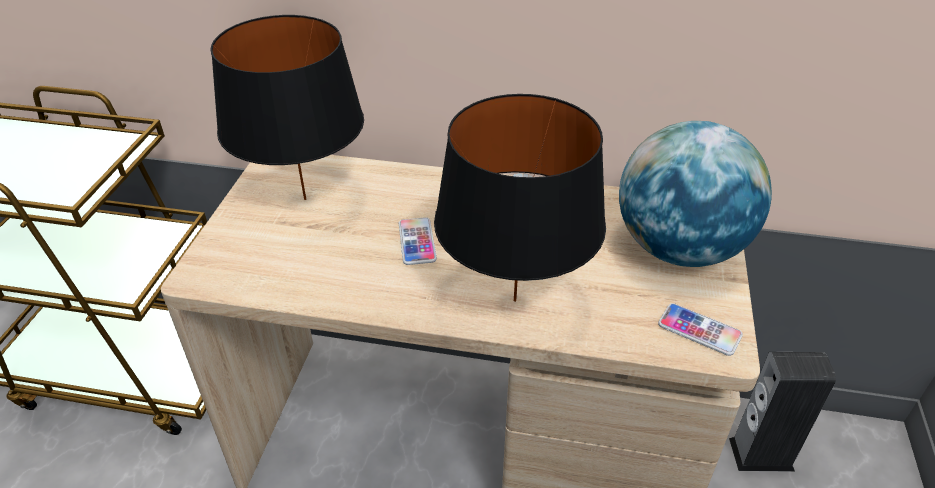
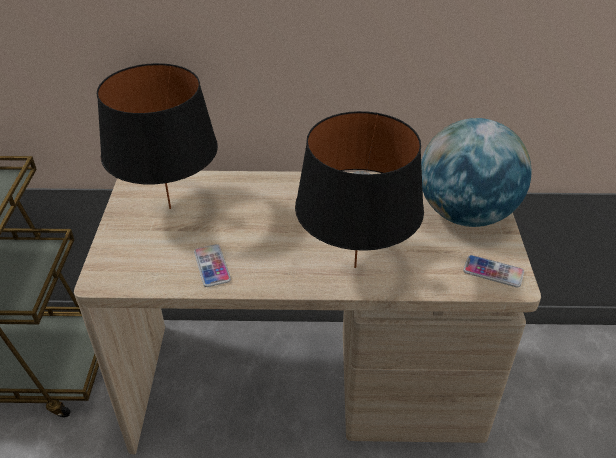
camera: 10 degrees left, 0 degrees up
(417, 242) = (269, 232): phone -> phone (212, 266)
(761, 454) = (530, 364): speaker -> none

